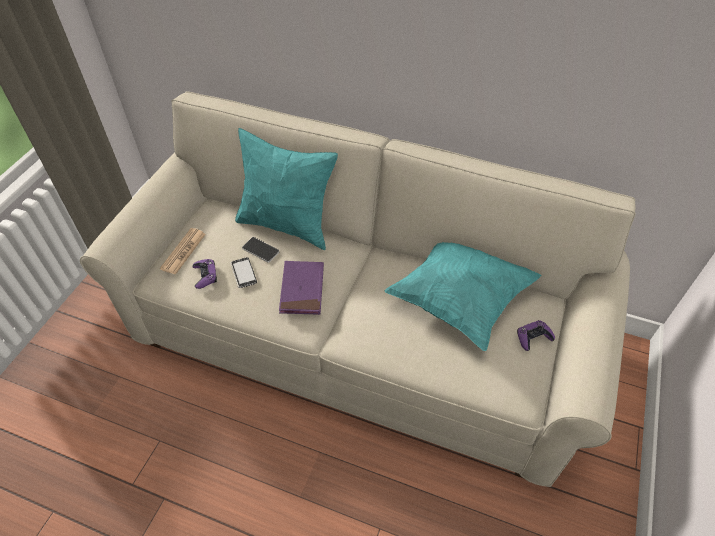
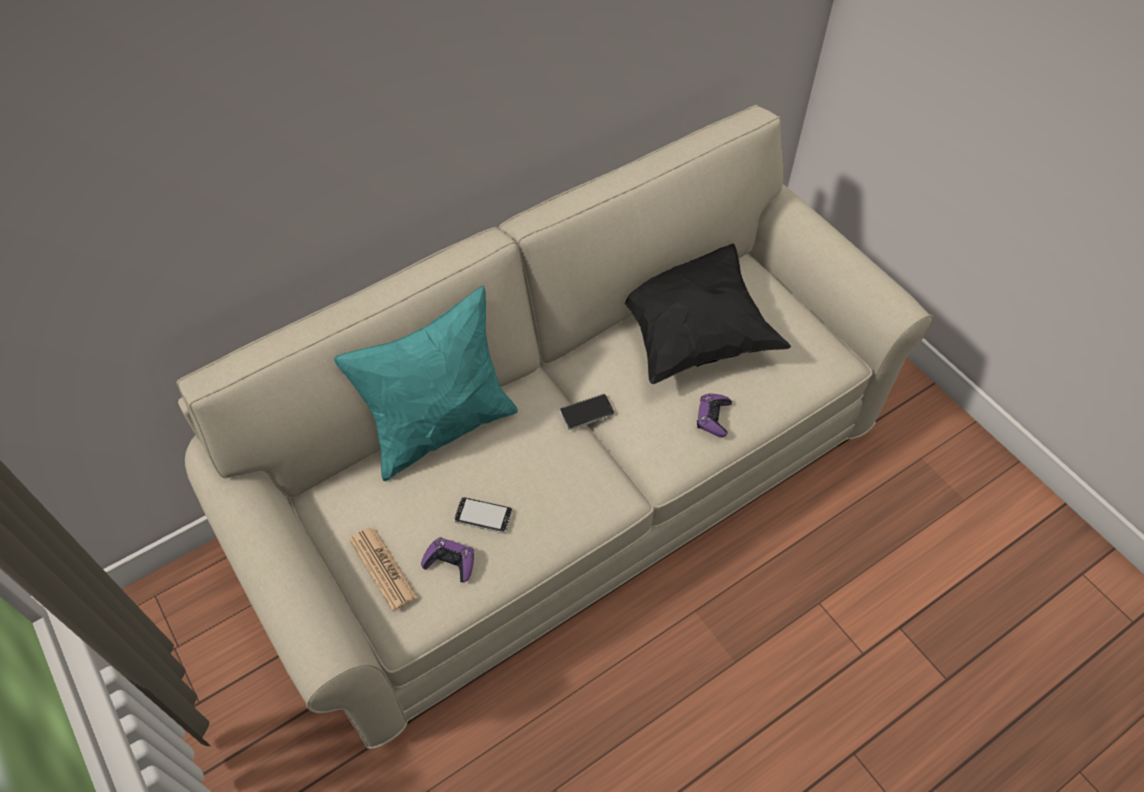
camera: 55 degrees left, 5 degrees up
(261, 250) = (460, 478): phone -> phone (587, 413)
(302, 289) = (560, 468): purple book -> none
(459, 299) = (691, 332): turquoise pillow -> black pillow
(533, 337) = (781, 305): purple game controller -> purple game controller (713, 417)

